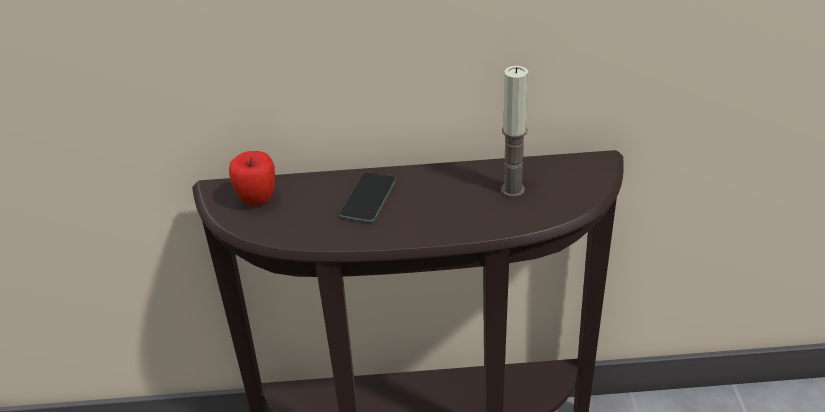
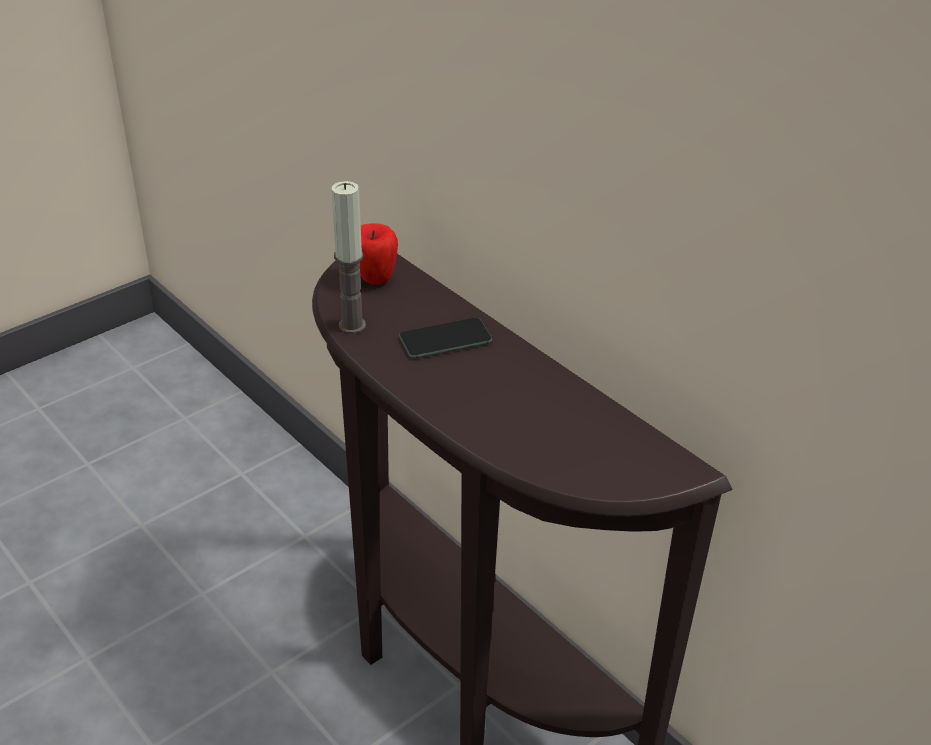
camera: 50 degrees right, 0 degrees up
(512, 190) = (561, 426): candle -> candle (352, 325)

